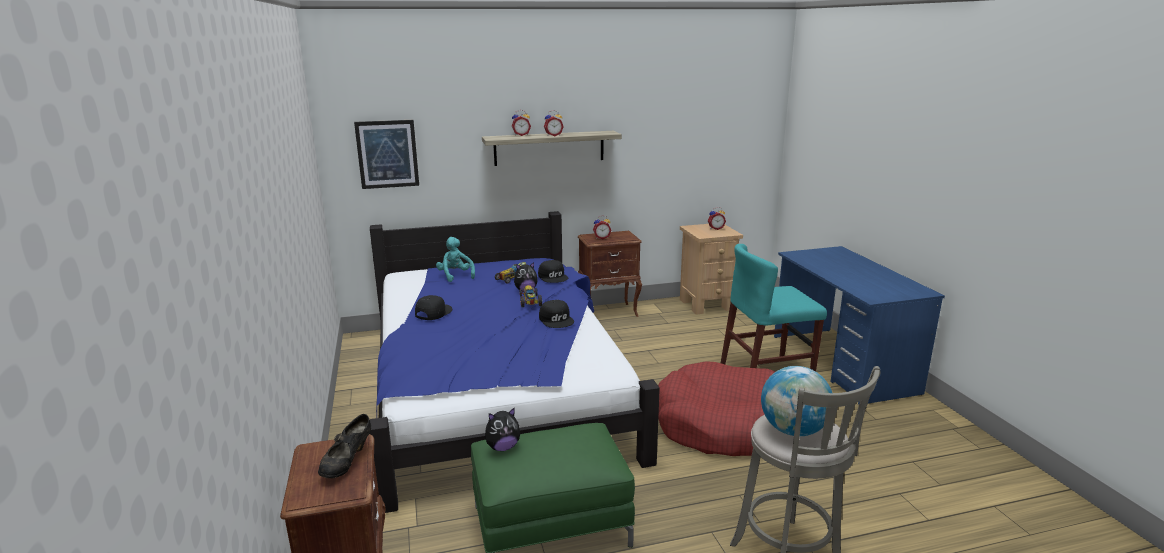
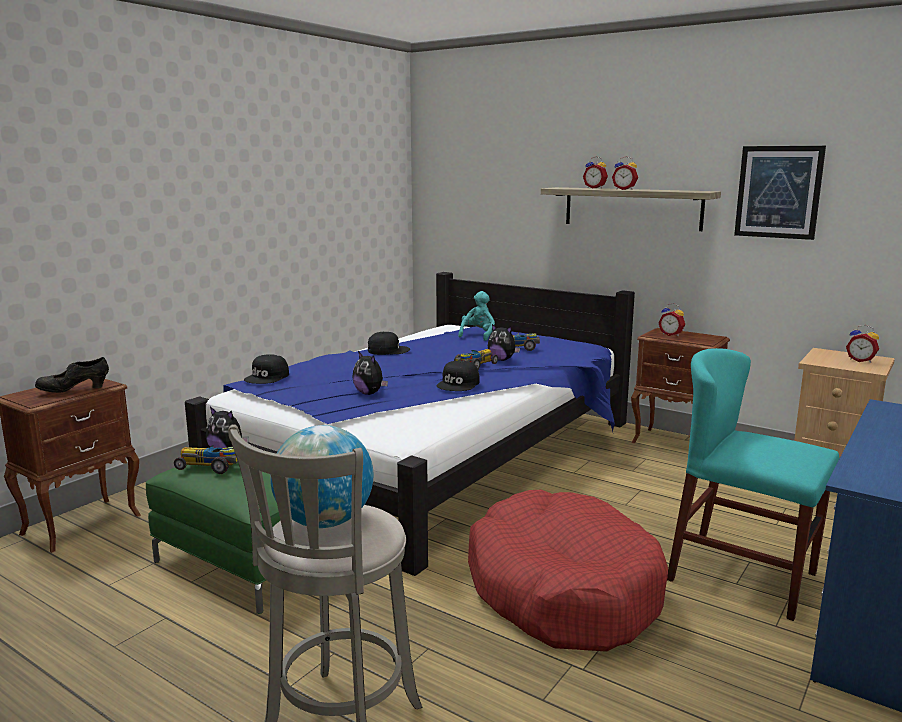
camera: 50 degrees right, 5 degrees down
(387, 154) = (466, 199): picture -> picture (778, 192)
(520, 351) = (369, 393): none -> plush toy
(529, 461) = (211, 466): none -> toy car
(553, 276) = (553, 357): black cap -> black cap (267, 377)

